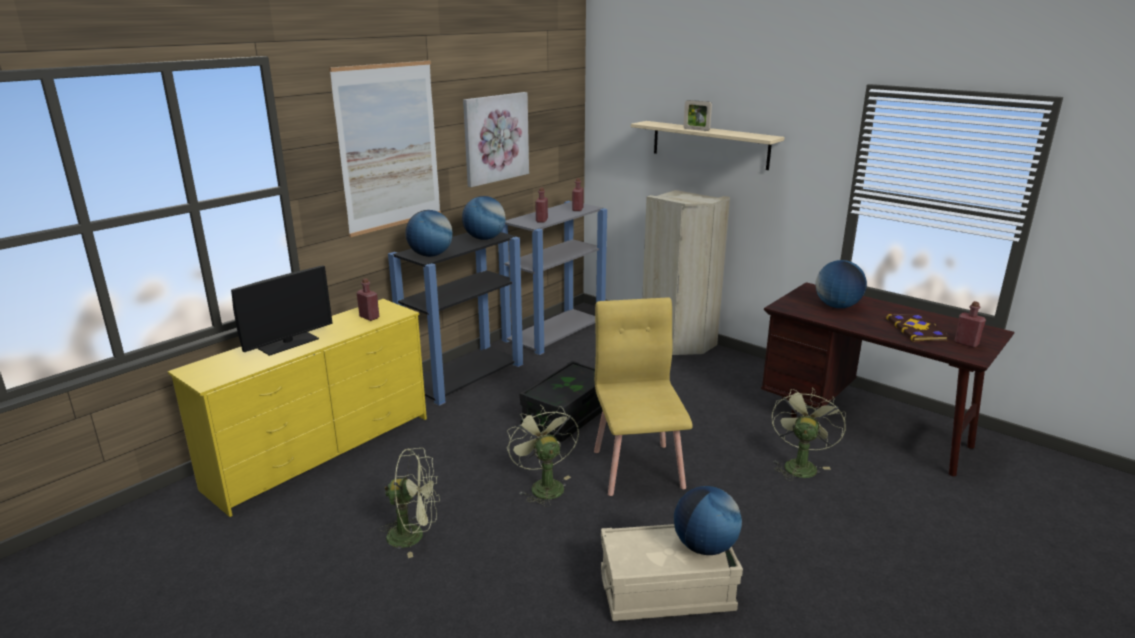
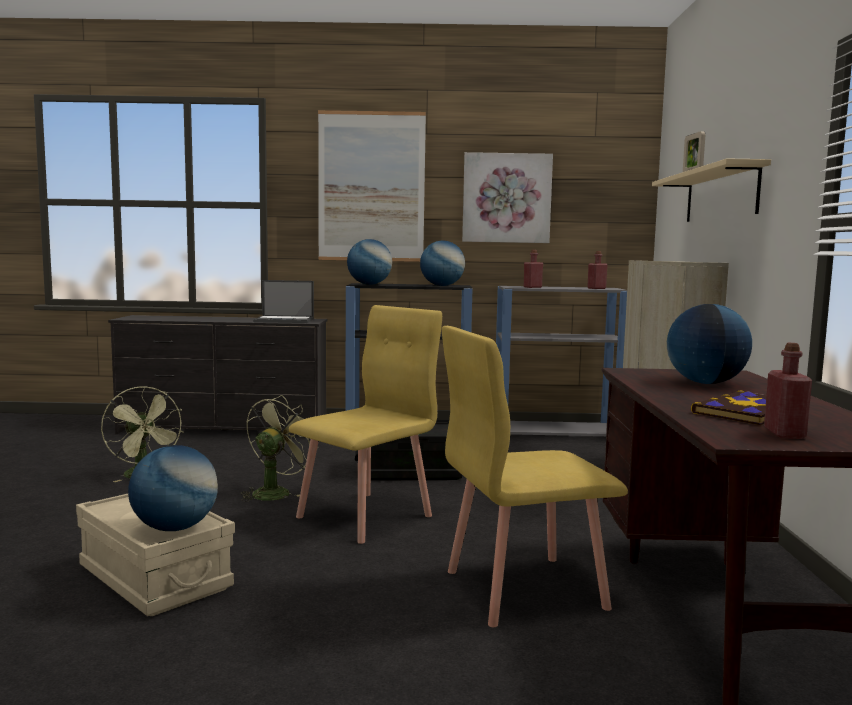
camera: 50 degrees right, 15 degrees down
(288, 343) = (208, 318): monitor -> none
(321, 452) = (223, 429): yellow dresser -> black dresser
(369, 317) = (285, 320): red bottle -> laptop
(799, 465) = (523, 589): green fan -> yellow chair

